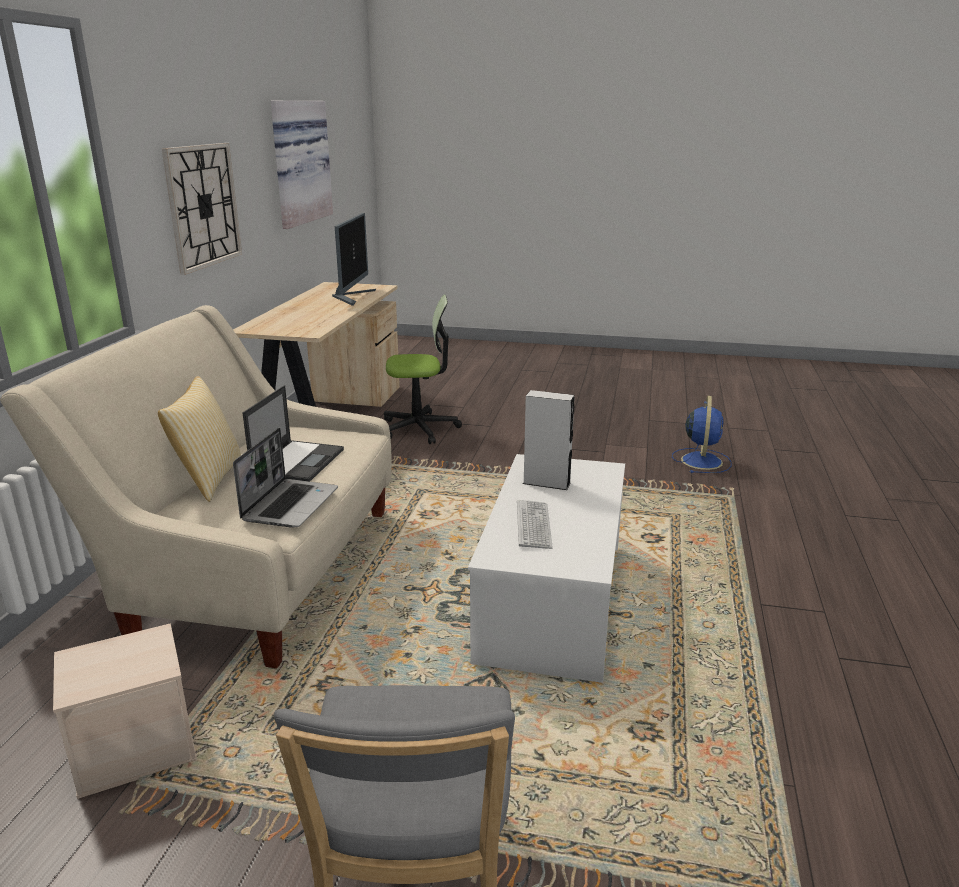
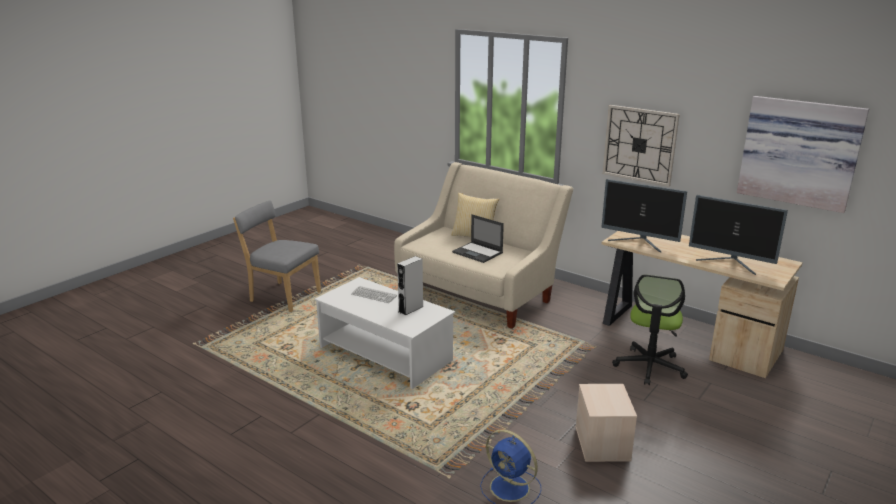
camera: 115 degrees right, 0 degrees up
(137, 746) = (384, 267): beige storage box -> beige storage box (603, 444)
(290, 504) = (433, 247): laptop -> none
(313, 324) = (639, 243): none -> monitor

